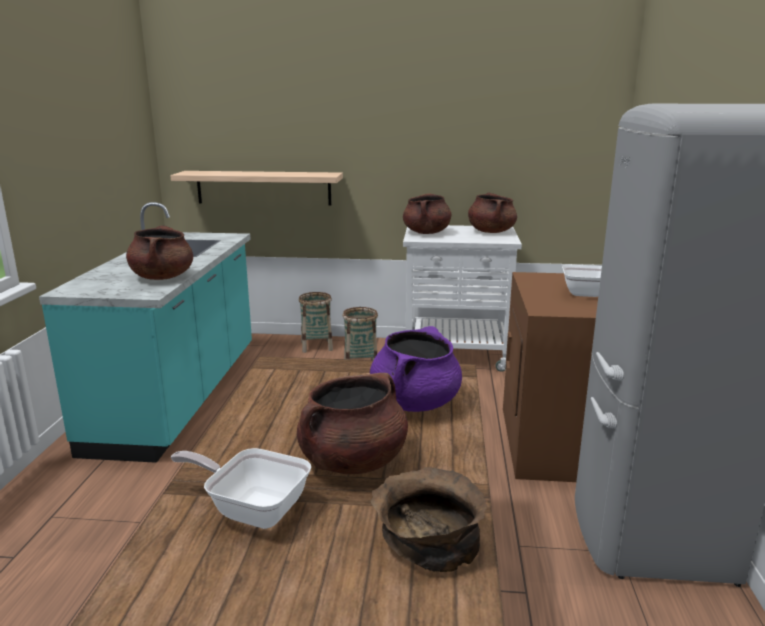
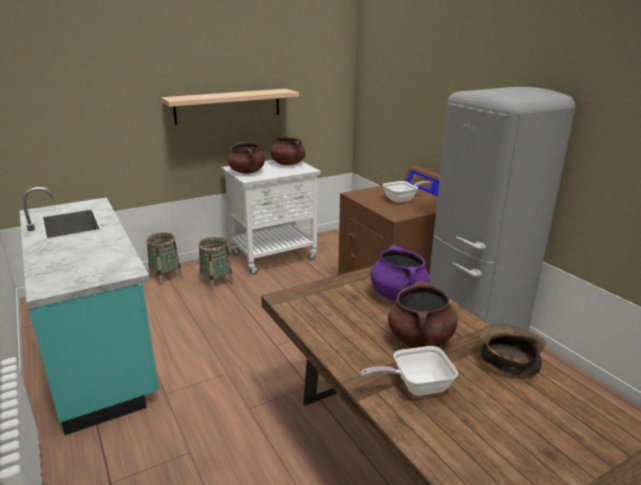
camera: 35 degrees left, 5 degrees up
(162, 277) = (110, 254): brown cooking pot -> none
(263, 188) = (94, 154): shelf -> shelf (228, 106)

